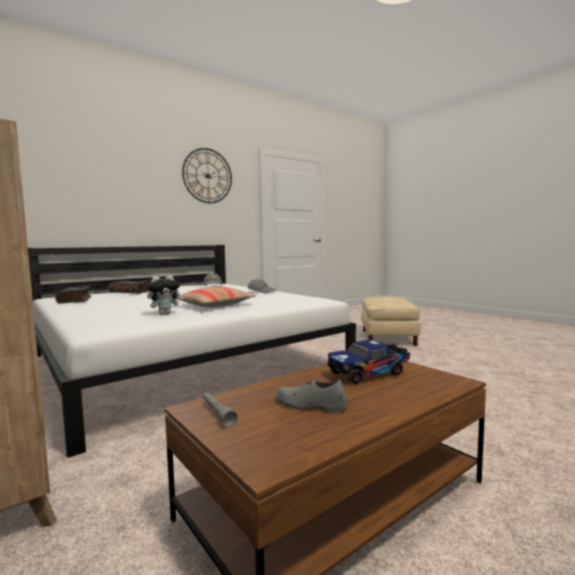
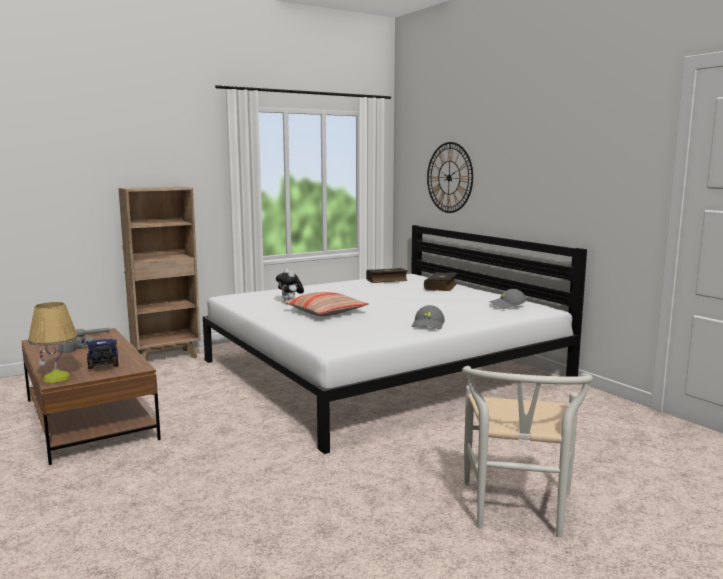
camera: 95 degrees right, 5 degrees up
(207, 176) = (579, 133): wall clock -> wall clock (449, 177)
(388, 337) = (517, 513): beige ottoman -> white chair
(444, 383) = (57, 378): none -> table lamp

